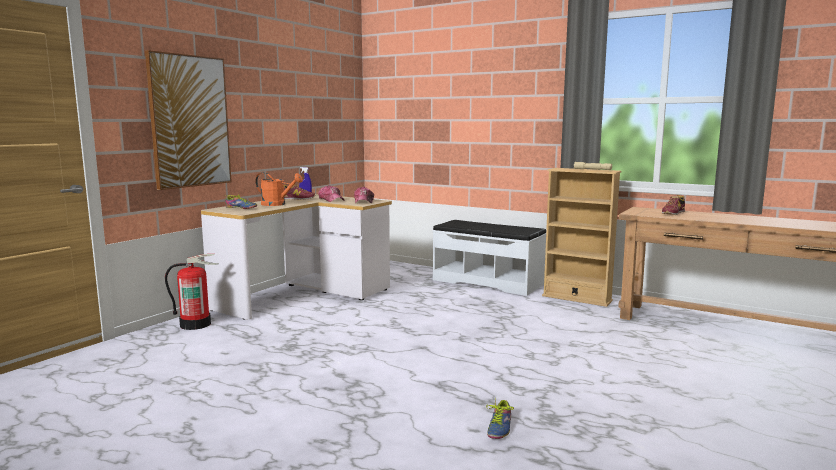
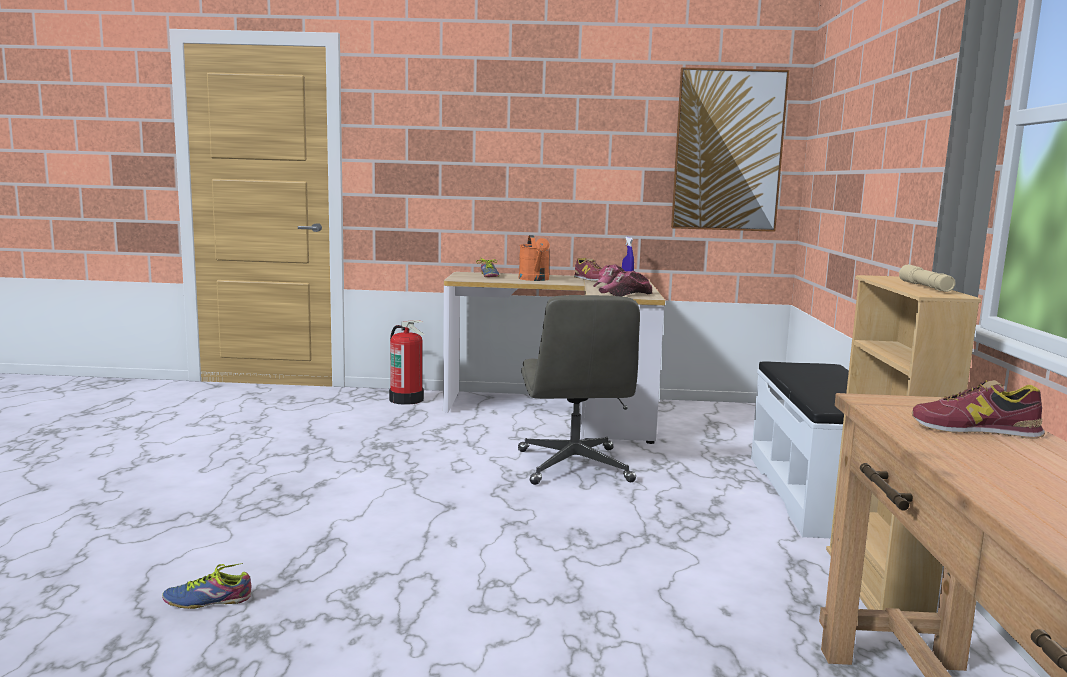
camera: 60 degrees right, 0 degrees up
(190, 121) = (457, 165): picture -> picture (728, 151)
(398, 311) = (574, 466): none -> grey office chair

